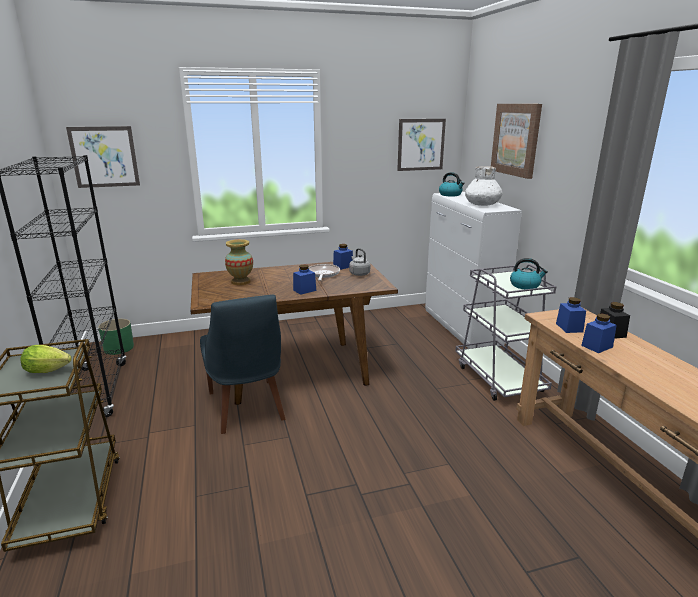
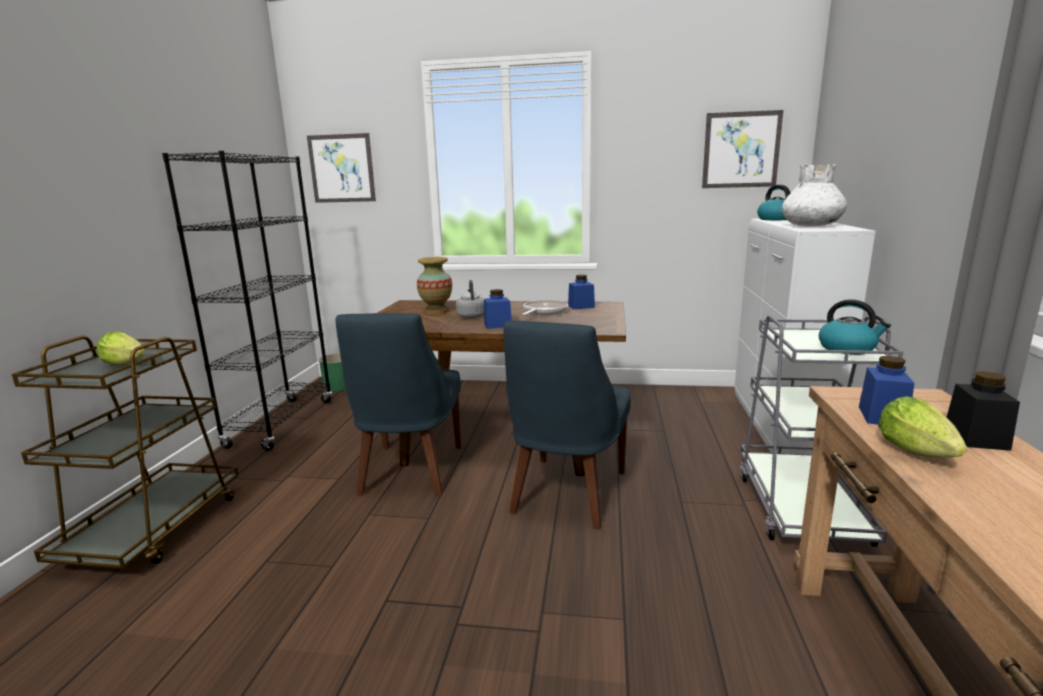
camera: 25 degrees right, 5 degrees down
(359, 273) = (592, 315): grey kettle -> grey kettle (471, 316)
(367, 399) = (566, 494): none -> blue chair
(516, 139) = (878, 117): picture -> none
(597, 346) = (919, 454): blue jar -> lettuce

